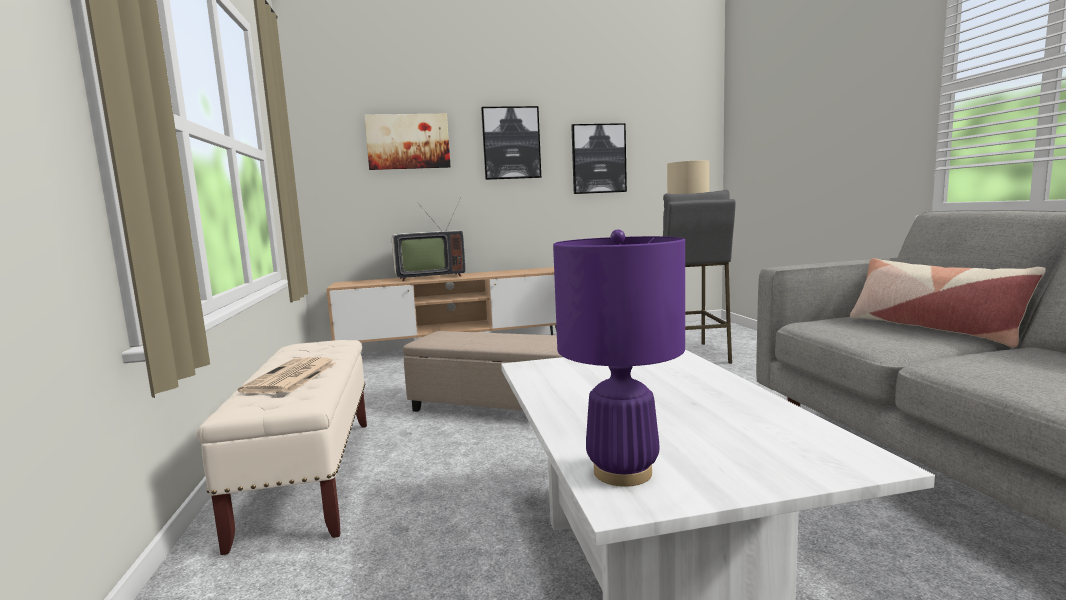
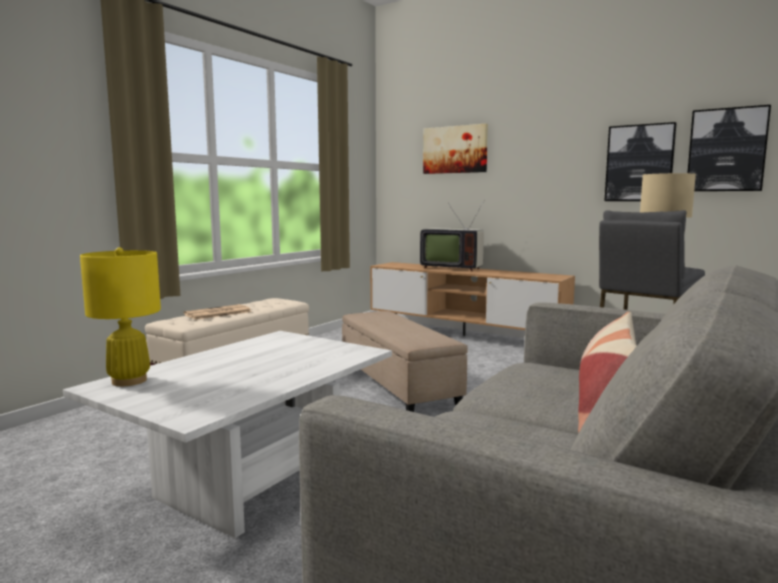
camera: 45 degrees right, 0 degrees up
(511, 143) = (544, 148): picture -> picture (726, 150)
(622, 472) = (129, 381): purple table lamp -> yellow table lamp

